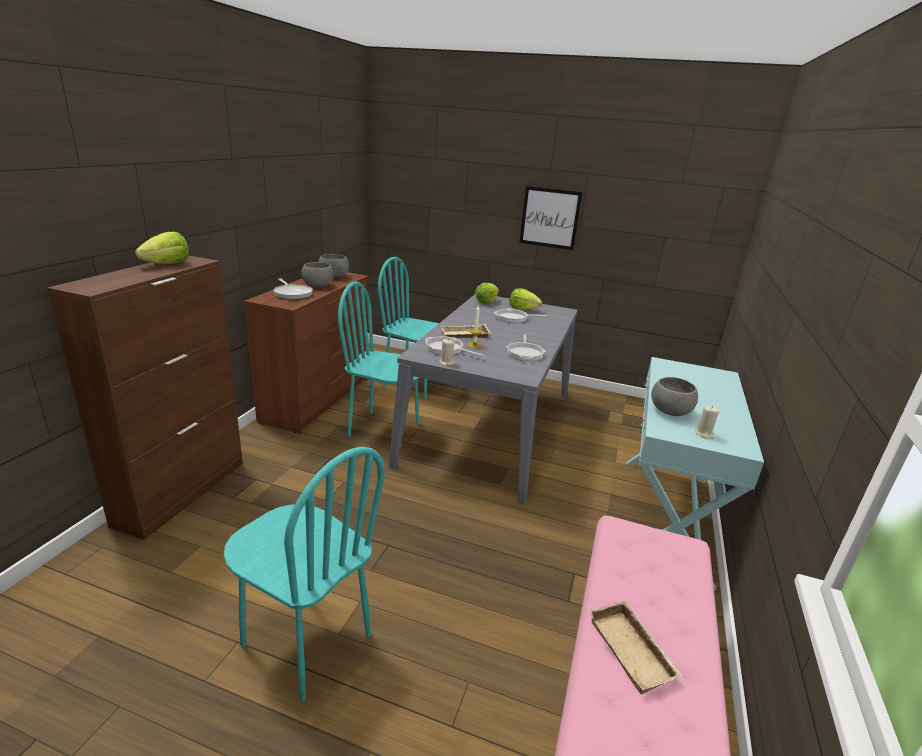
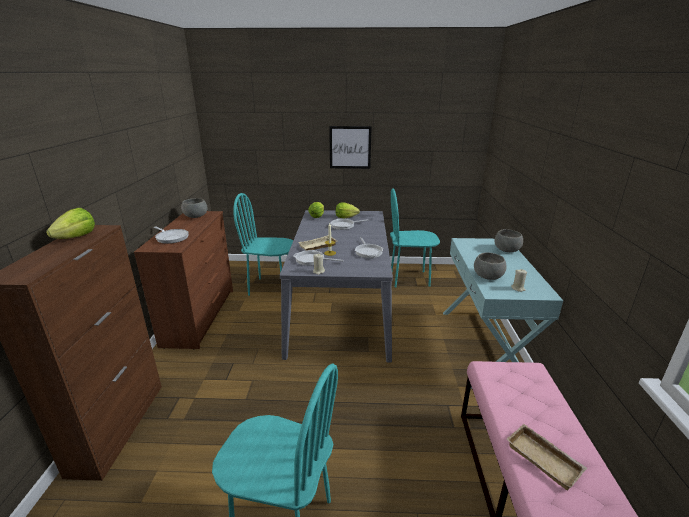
camera: 15 degrees left, 0 degrees up
(318, 285) = (188, 227): grey bowl -> grey bowl (507, 250)
(384, 429) = (264, 328): turquoise chair -> turquoise chair (409, 279)

